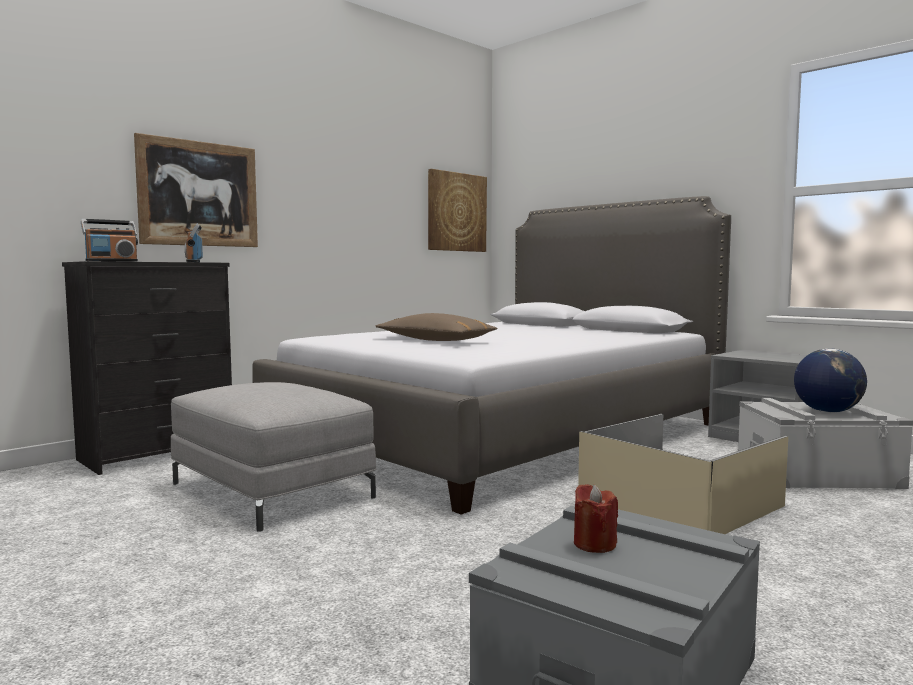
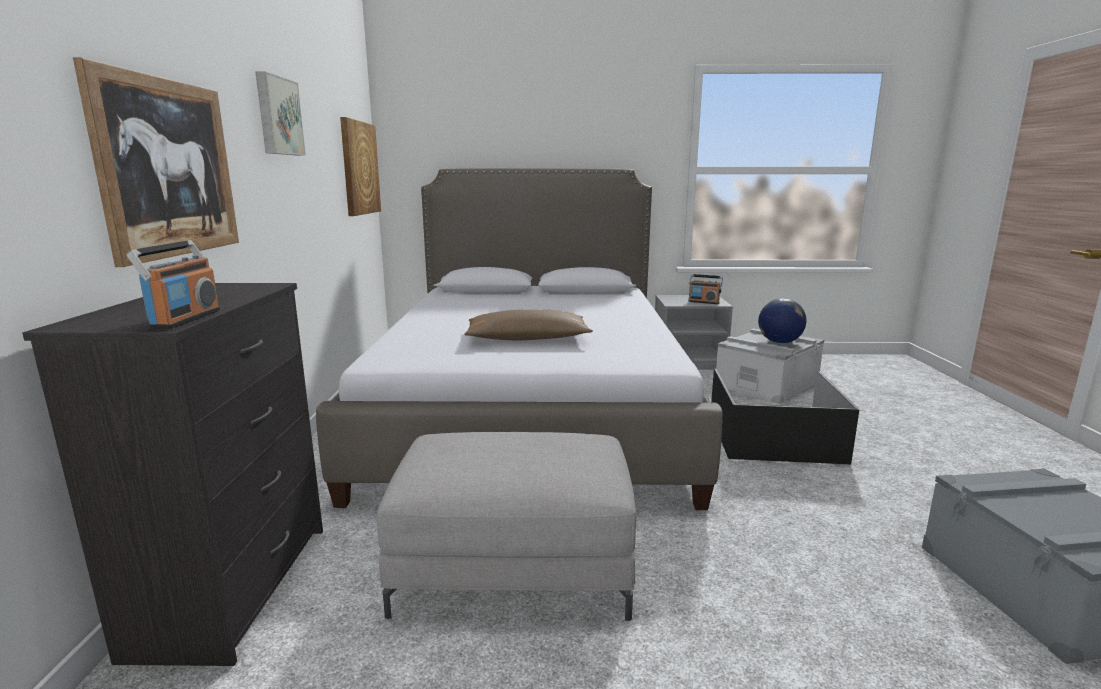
camera: 45 degrees left, 10 degrees up
(194, 262) = (242, 289): radio -> radio (703, 302)
(331, 166) = (277, 116): none -> picture
(594, 544) = (1039, 511): red candle -> none
(682, 504) = (776, 437): beige storage box -> black storage box

